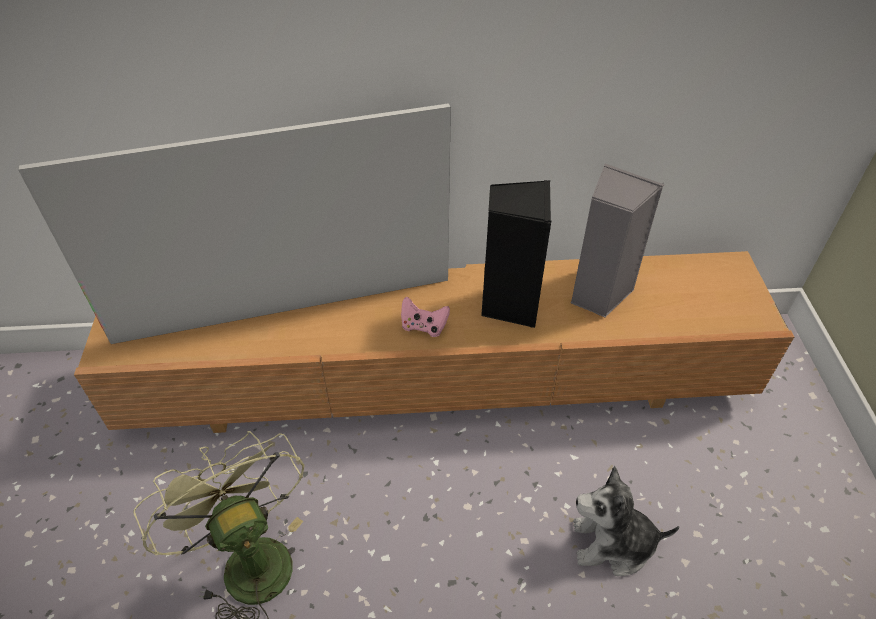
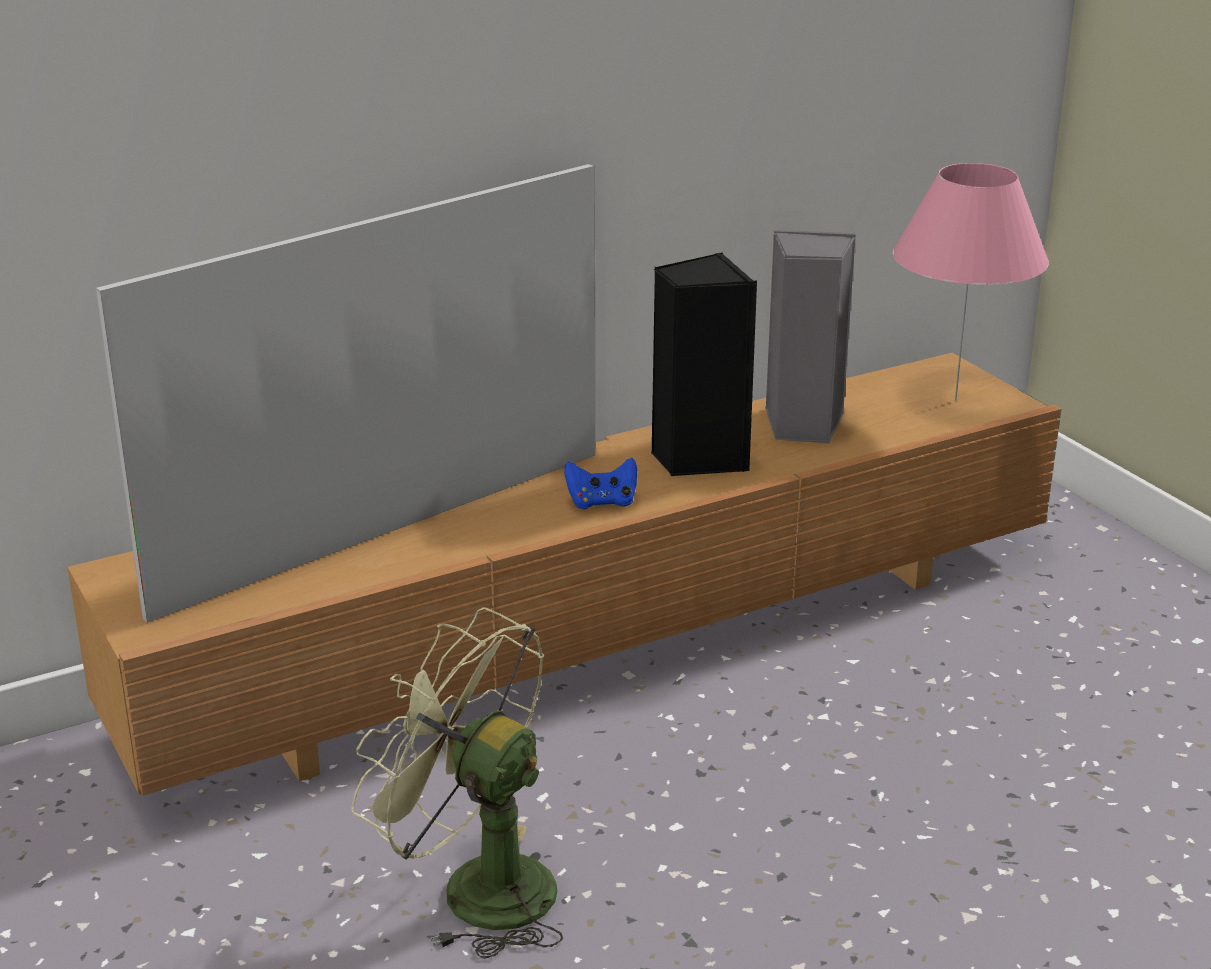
camera: 25 degrees left, 20 degrees down
(423, 326) = (602, 502): pink game controller -> blue game controller
(613, 544) = (964, 724): plush toy -> none
(721, 301) = (955, 400): none -> pink table lamp

